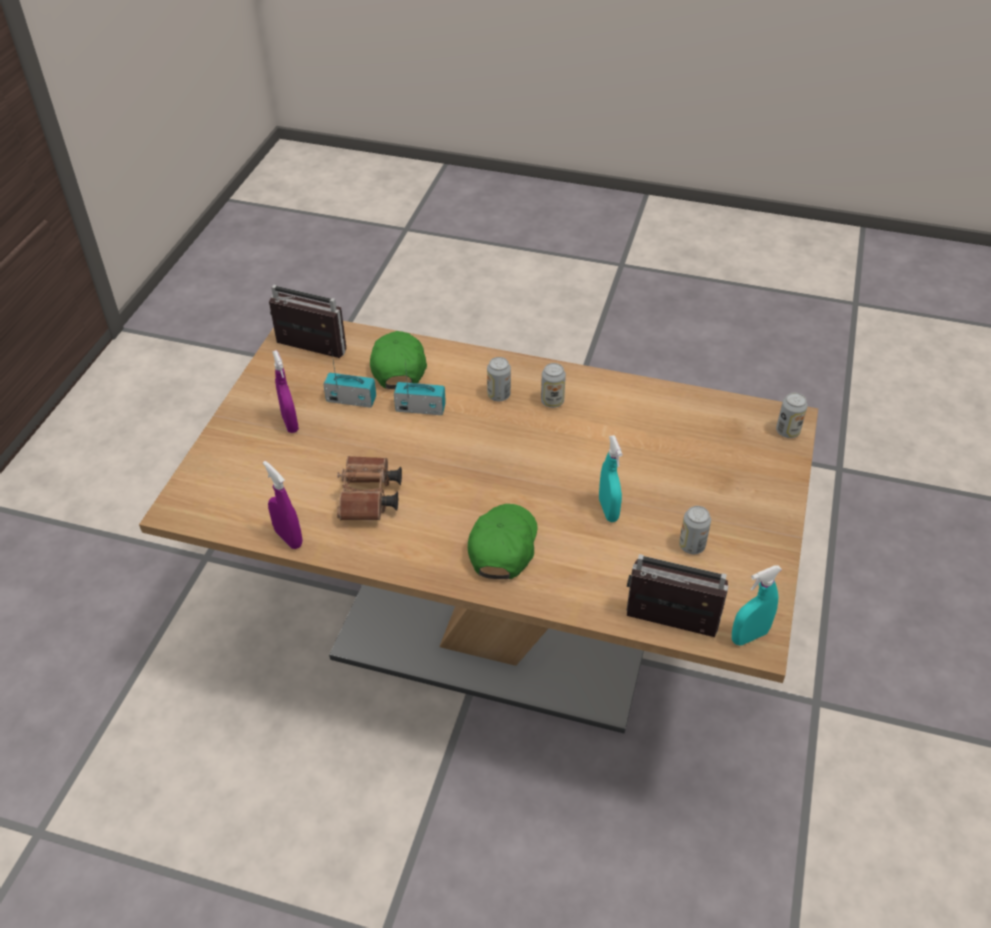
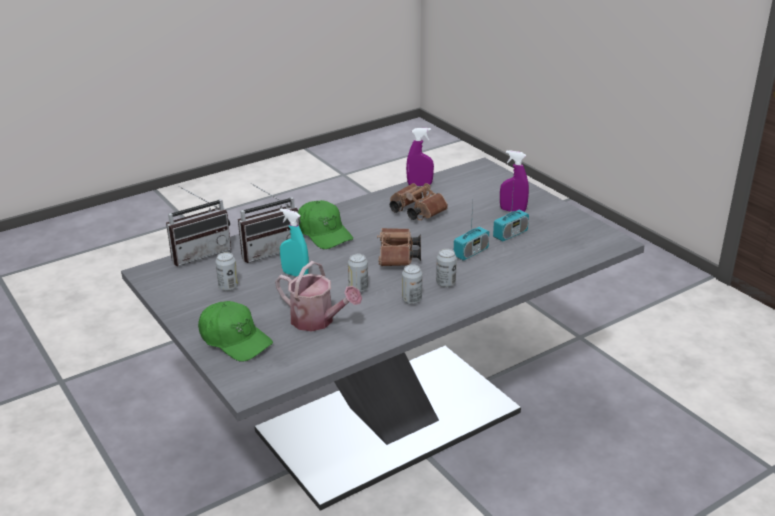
camera: 130 degrees right, 15 degrees down
(306, 352) = (581, 236): radio -> radio (269, 250)
(398, 366) = (525, 261): green cap -> green cap (235, 340)
(489, 453) = (398, 258): none -> brown binoculars
(496, 629) = (389, 422): brown dining table -> grey dining table
(658, 440) = (317, 321): none -> watering can
(749, 636) = (154, 272): turquoise spray bottle -> none
(787, 431) = (241, 380): can -> can (358, 288)

